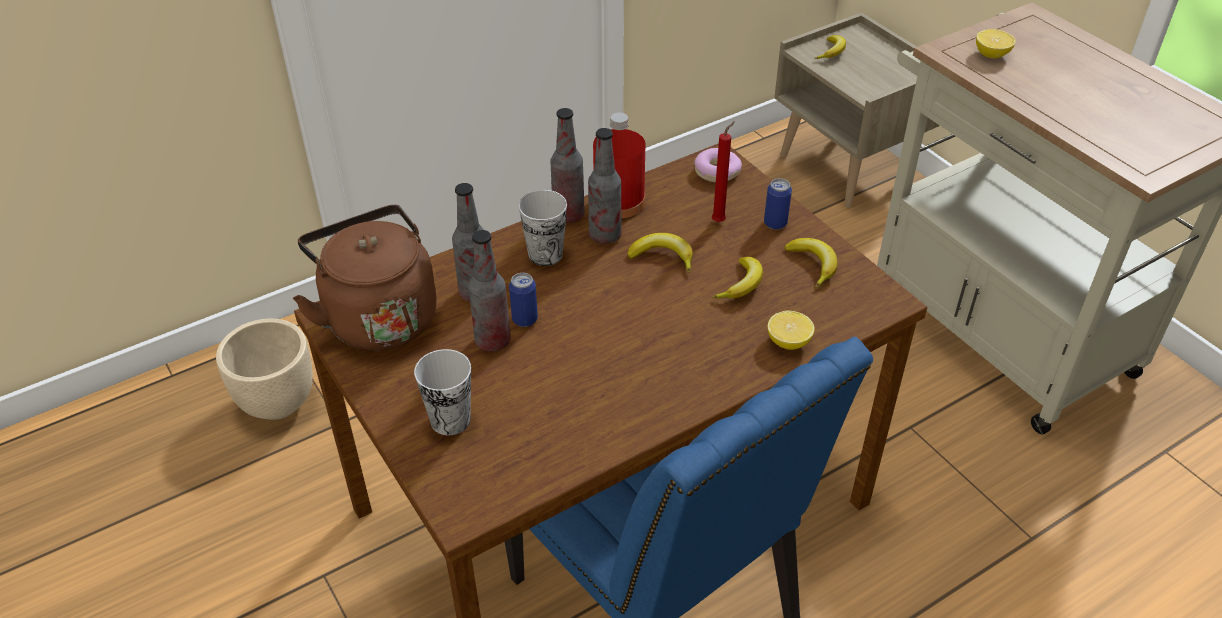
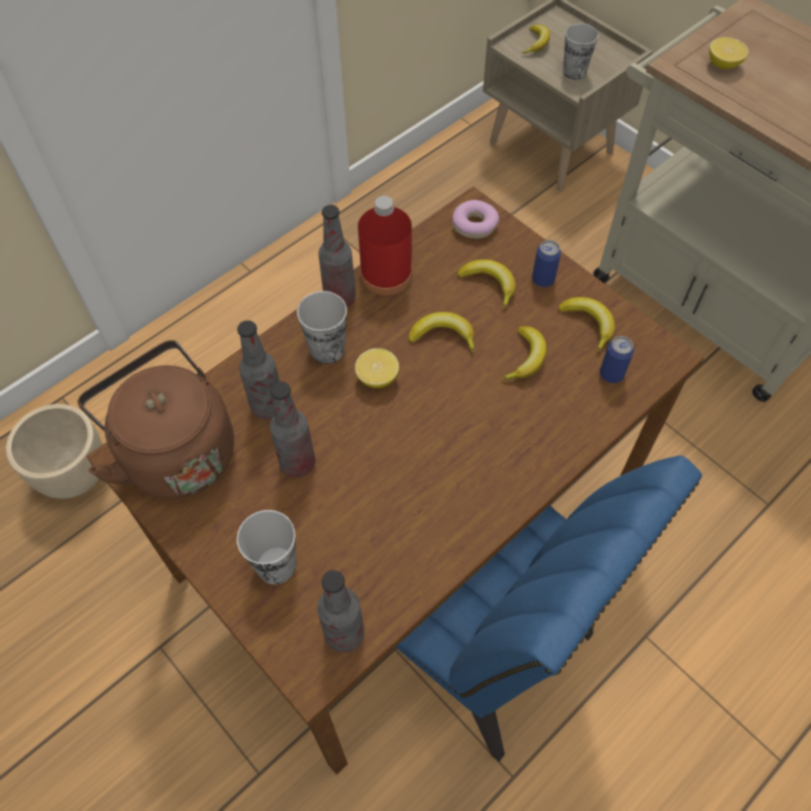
camera: 10 degrees left, 15 degrees up
(525, 319) = (324, 432): can -> can (611, 374)
(605, 236) = (381, 318): bottle -> bottle (344, 633)
(720, 221) = (489, 284): red candle -> banana
(788, 342) = (583, 419): lemon -> lemon (377, 377)
(866, 79) = (574, 72): none -> cup

